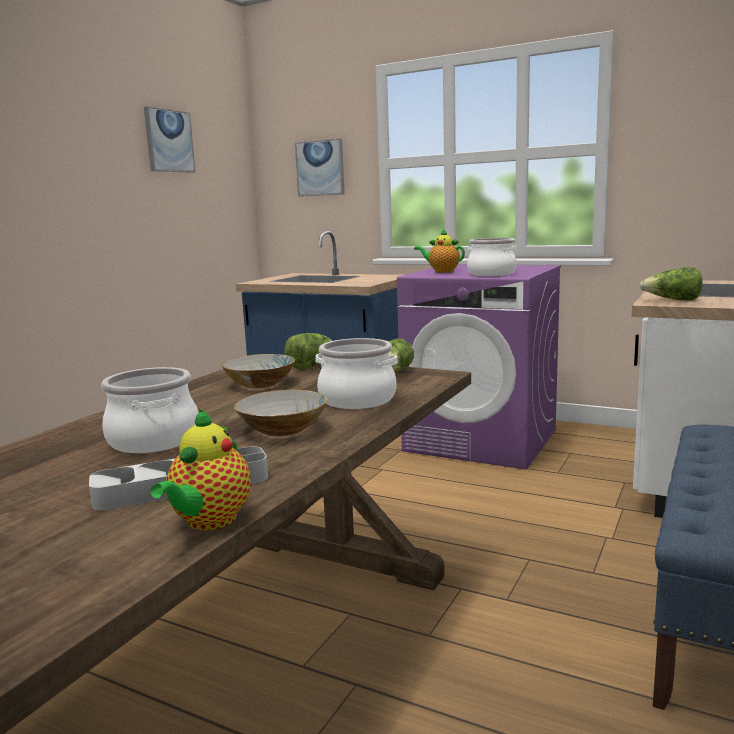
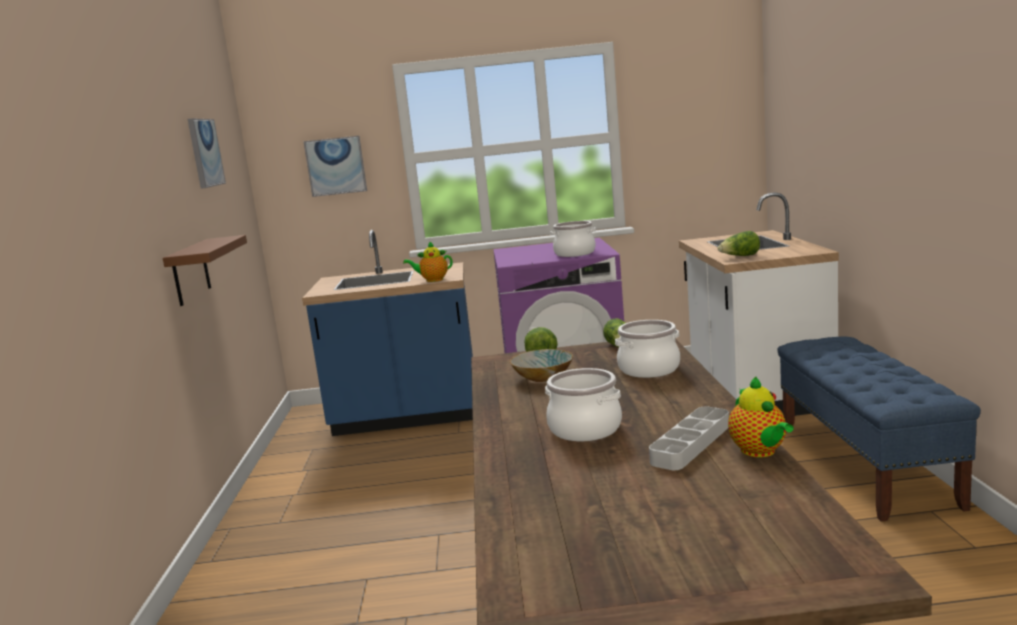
camera: 30 degrees left, 0 degrees up
(109, 240) = (190, 272): none -> brown shelf
(282, 430) = (654, 399): bowl -> none
(441, 271) = (520, 256): teapot -> teapot (432, 280)

